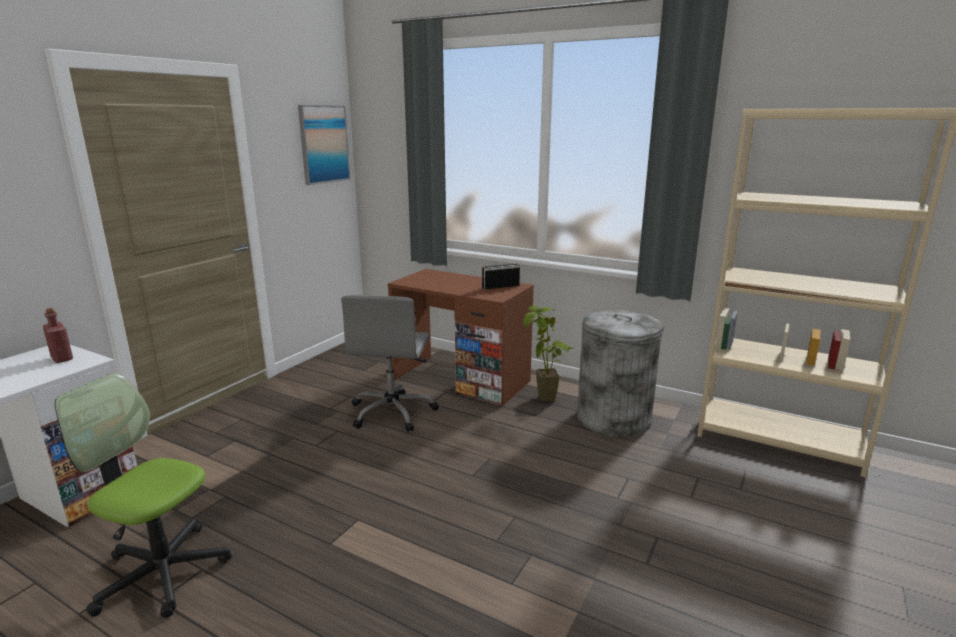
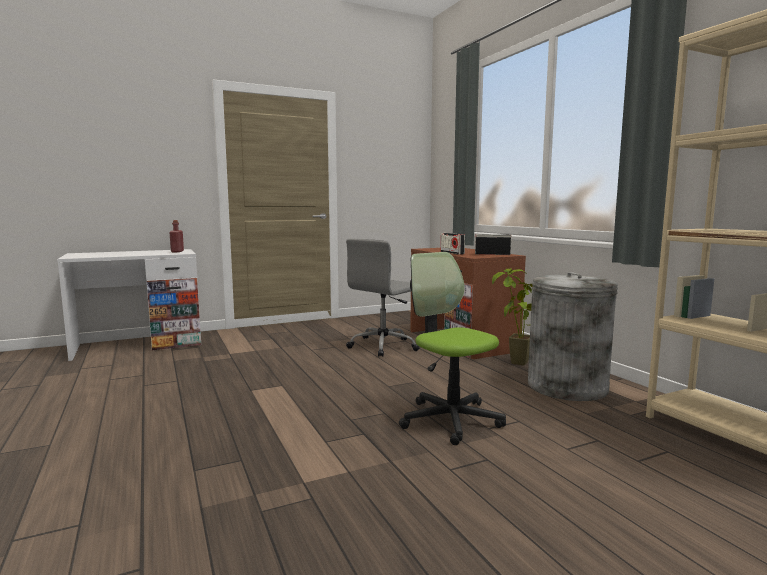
camera: 35 degrees right, 10 degrees down
(162, 572) = (160, 376): office chair -> office chair (450, 420)
(324, 144) = (402, 152): picture -> none
(455, 289) = (452, 253): none -> radio

